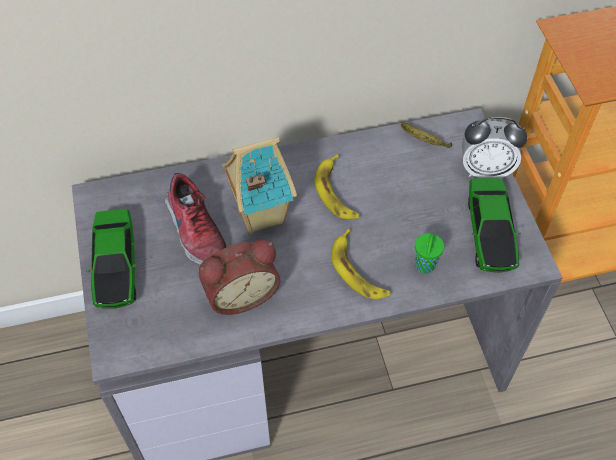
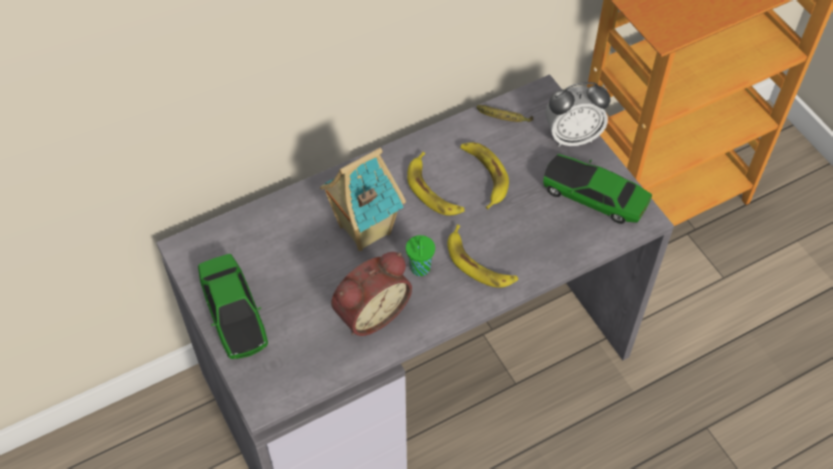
camera: 15 degrees left, 0 degrees up
(194, 230) = (302, 260): shoe -> none
(389, 188) = (484, 175): none -> banana
(424, 266) = (541, 244): green cup -> green cup (420, 269)
(489, 232) = (594, 197): toy car -> toy car turned 135 degrees clockwise

